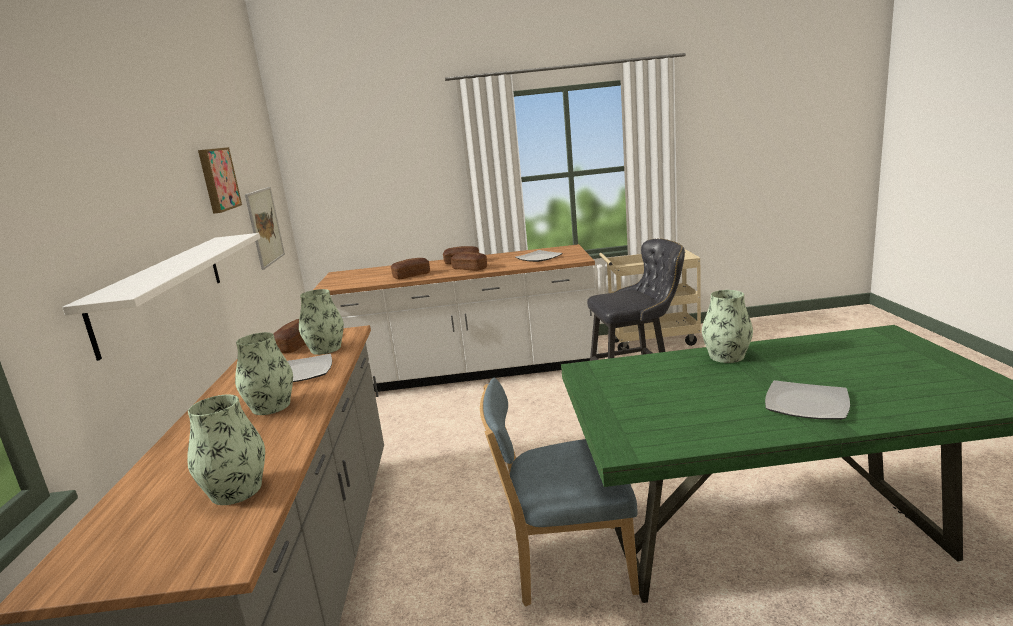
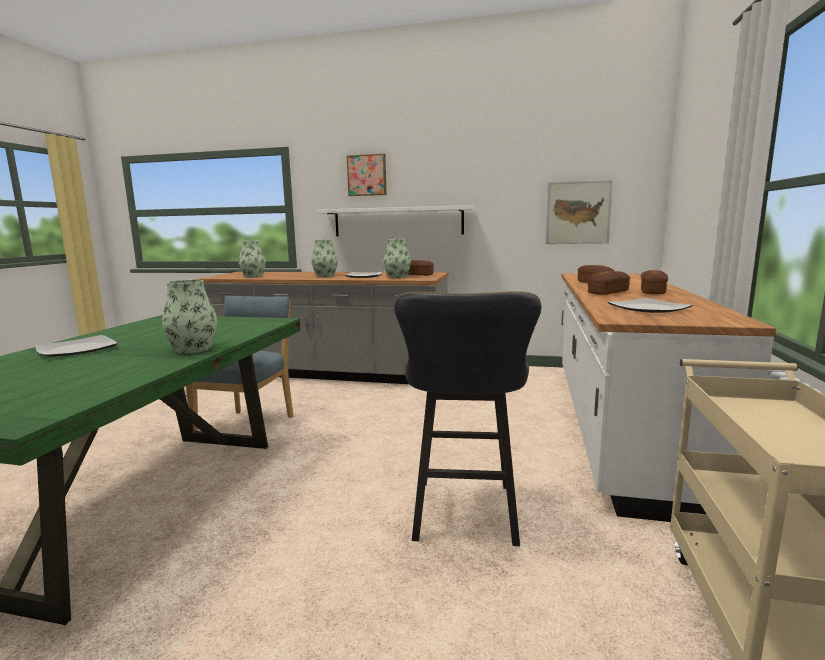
camera: 105 degrees right, 5 degrees down
(217, 179) = (502, 168): picture -> picture (367, 175)

